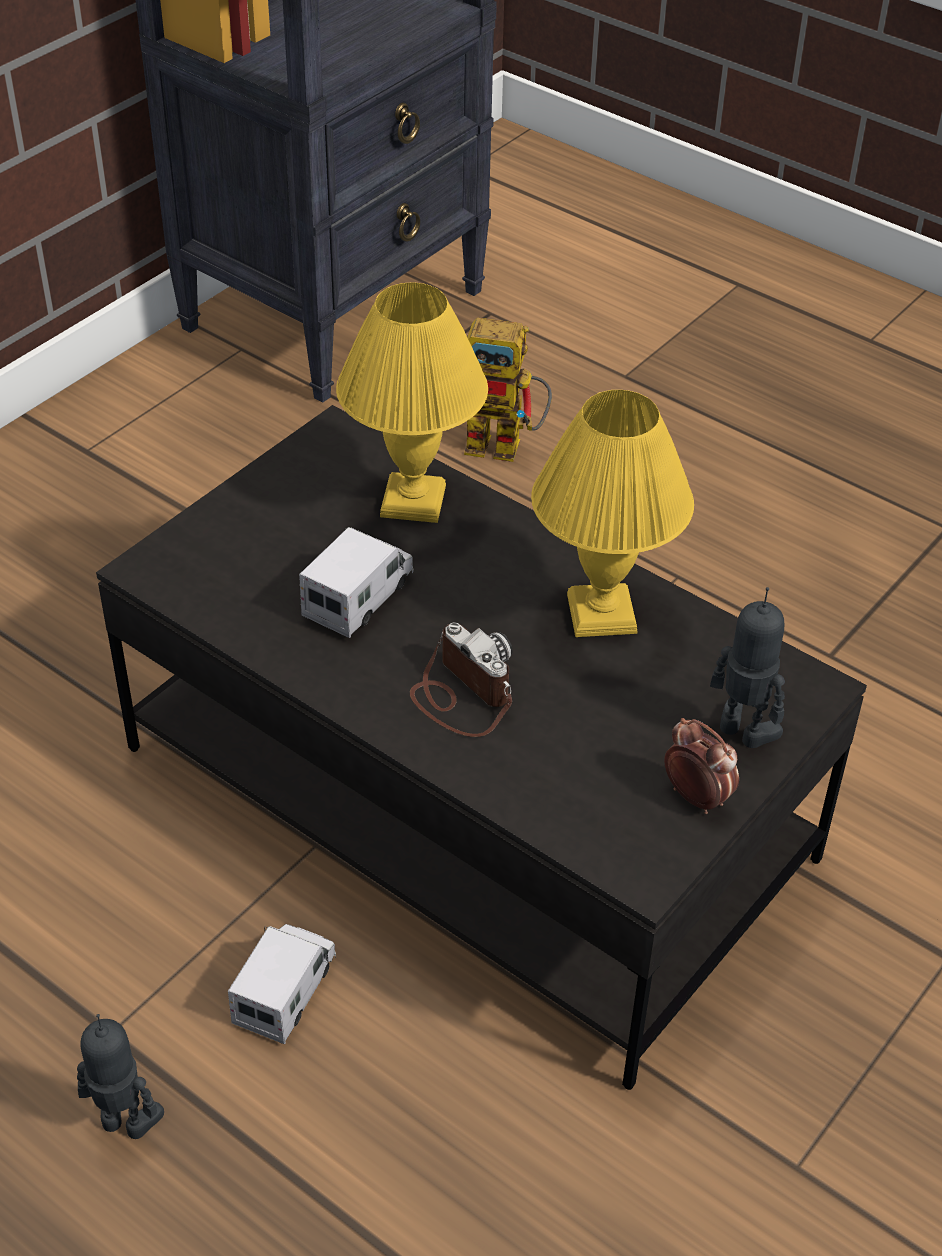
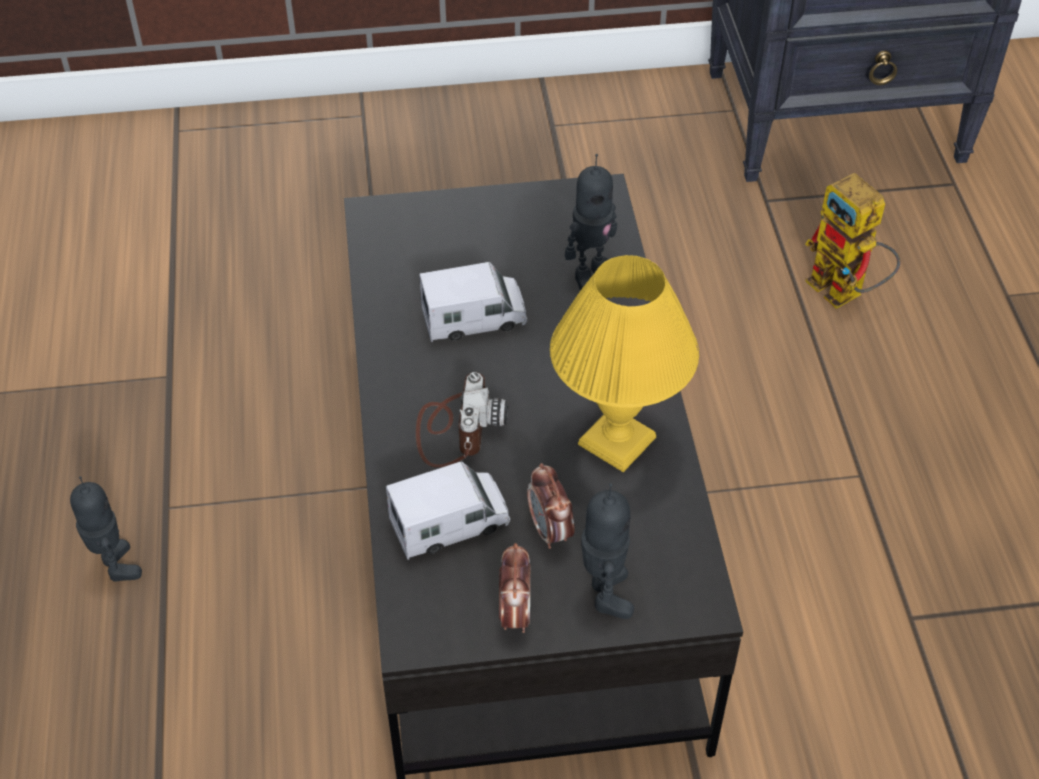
camera: 45 degrees right, 5 degrees up
(285, 991) = (279, 560): toy truck -> toy truck (450, 524)
(412, 499) = (591, 274): yellow table lamp -> toy robot
(641, 716) = (550, 531): none -> alarm clock

